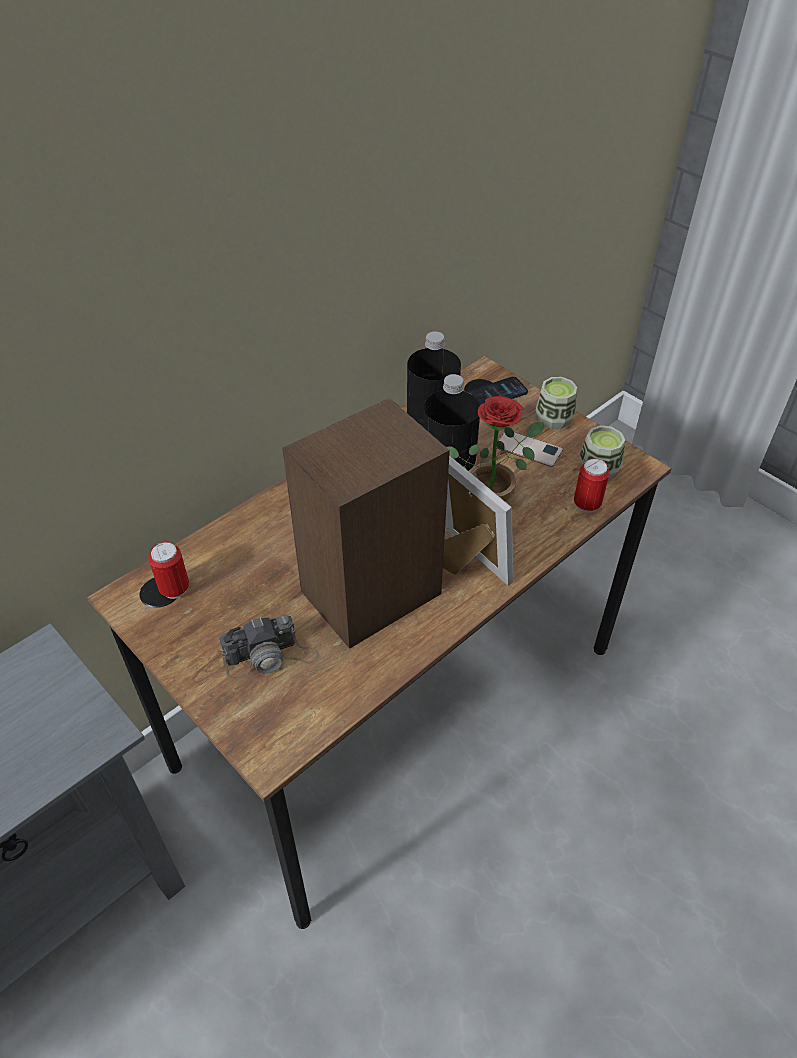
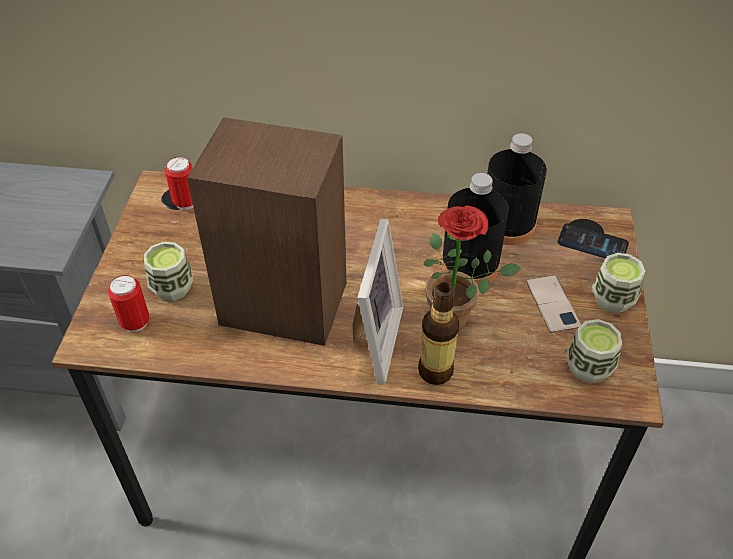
camera: 50 degrees right, 0 degrees up
(270, 657) = (172, 288): camera -> cup
(528, 547) = (435, 371): none -> bottle
(587, 504) = (533, 384): can -> can (135, 322)

